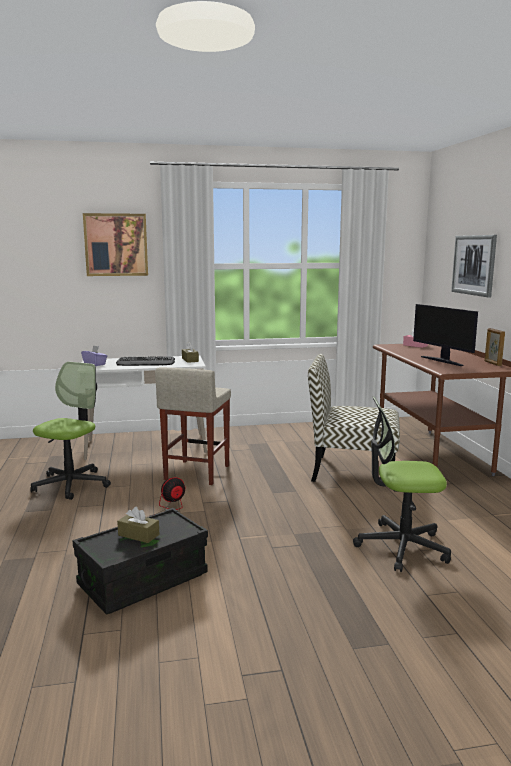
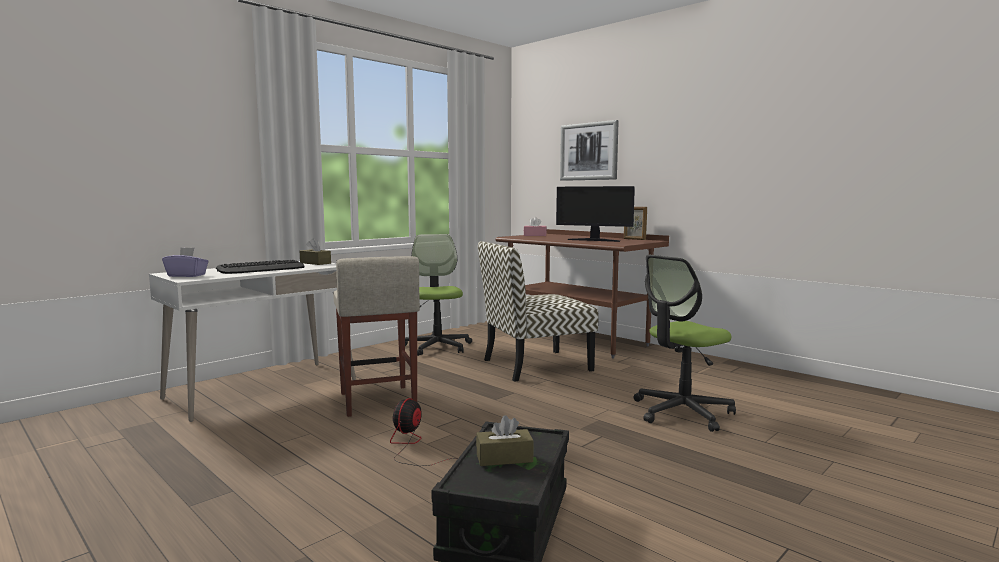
camera: 35 degrees left, 5 degrees down
(71, 484) = (216, 453): office chair -> office chair (437, 347)
(116, 245) = (184, 108): picture -> none

